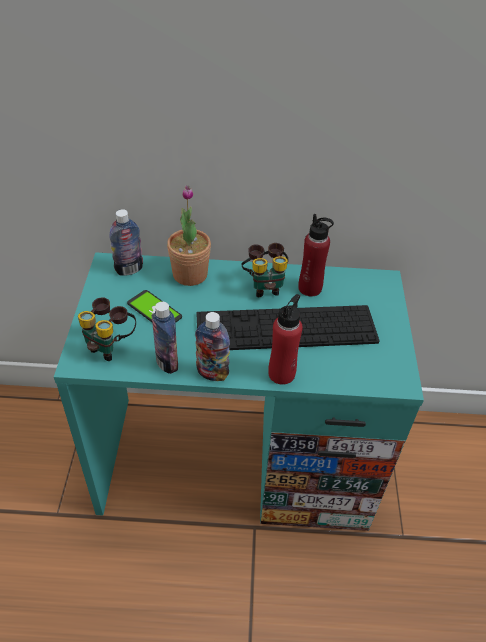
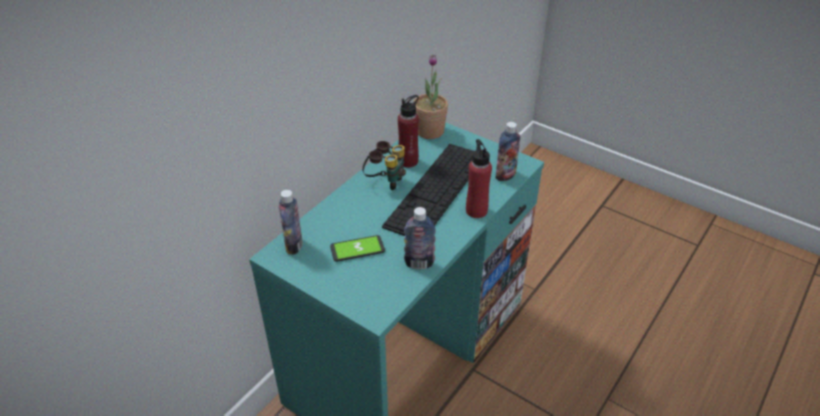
camera: 55 degrees left, 5 degrees down
(111, 345) = (374, 288): binoculars -> none
(190, 274) = (335, 214): potted plant -> potted plant (430, 131)
(212, 373) = (449, 244): bottle -> bottle (505, 175)

